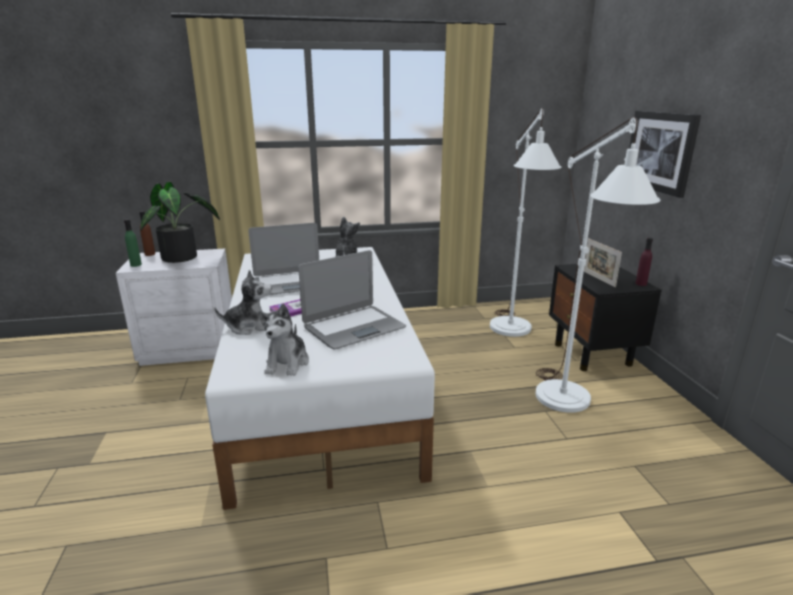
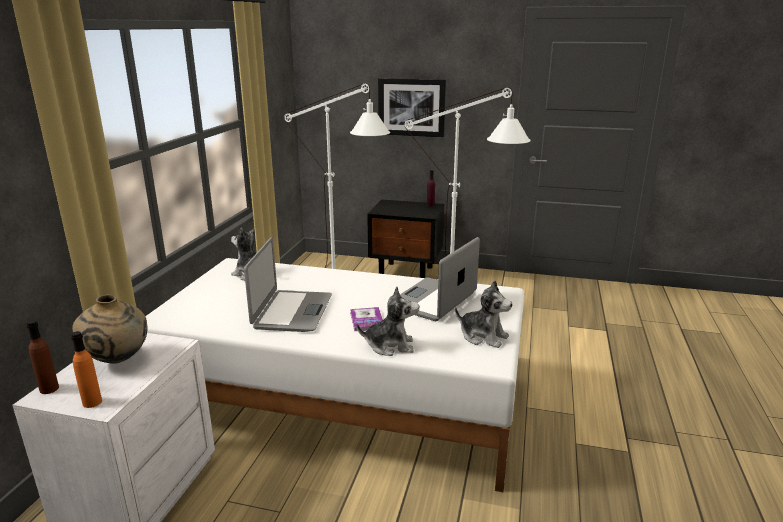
camera: 65 degrees left, 0 degrees up
(136, 265) = (92, 402): green bottle -> orange bottle
(184, 257) = (118, 360): potted plant -> beige vase
(249, 327) = (390, 345): plush toy -> plush toy turned 75 degrees clockwise
(353, 328) = (433, 300): laptop -> laptop turned 135 degrees counterclockwise
(598, 279) = (409, 211): picture frame -> none

